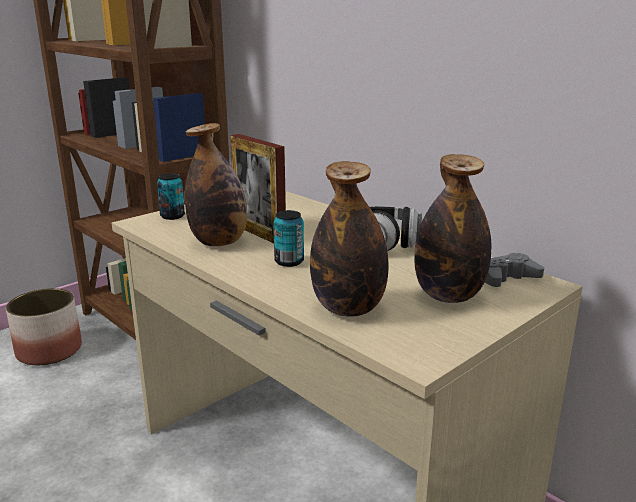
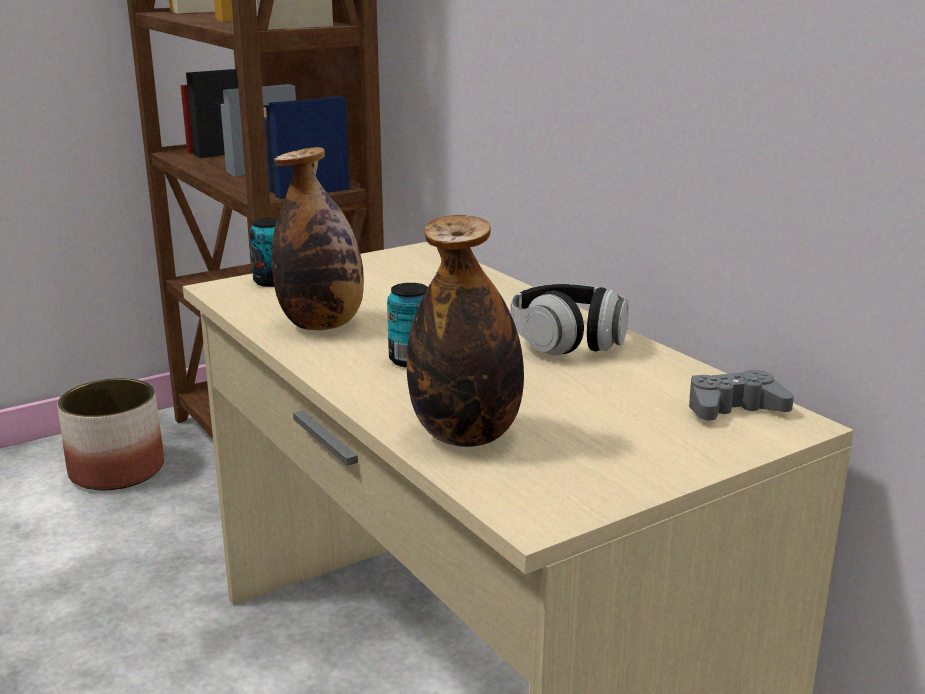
camera: 10 degrees right, 0 degrees up
(259, 233) = (386, 315): picture frame -> none
(448, 296) = (627, 428): bottle -> none

